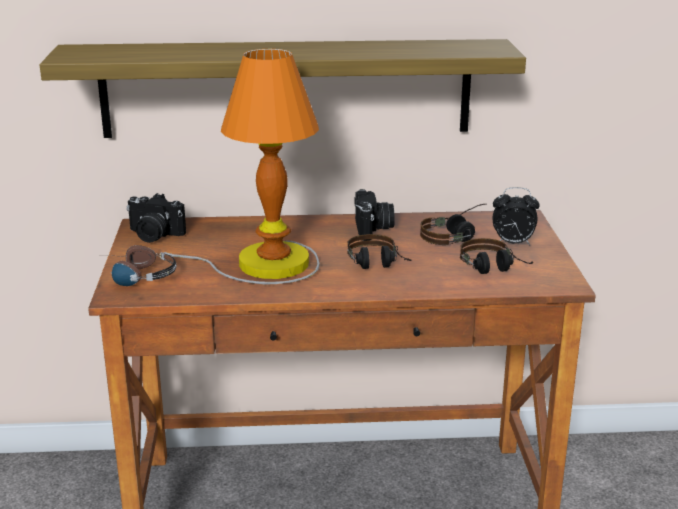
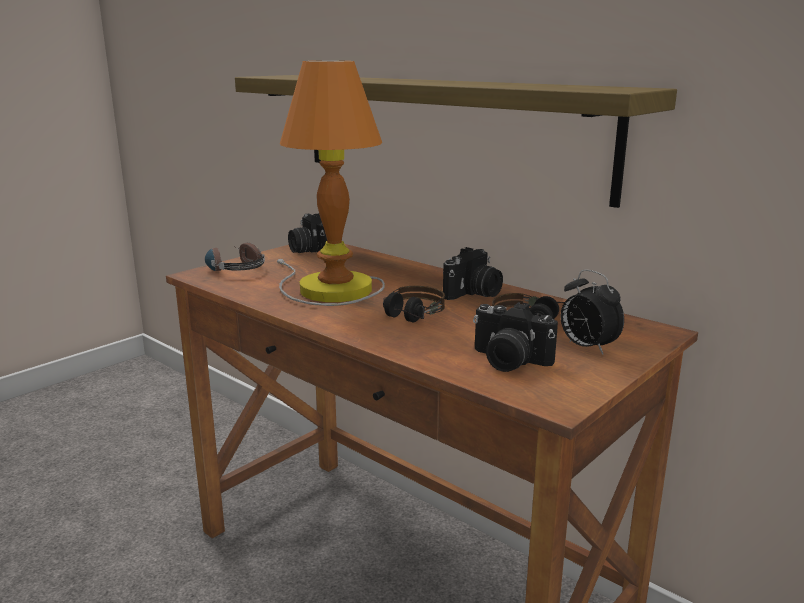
camera: 45 degrees right, 5 degrees down
(495, 270) = (508, 361): headphones -> camera

